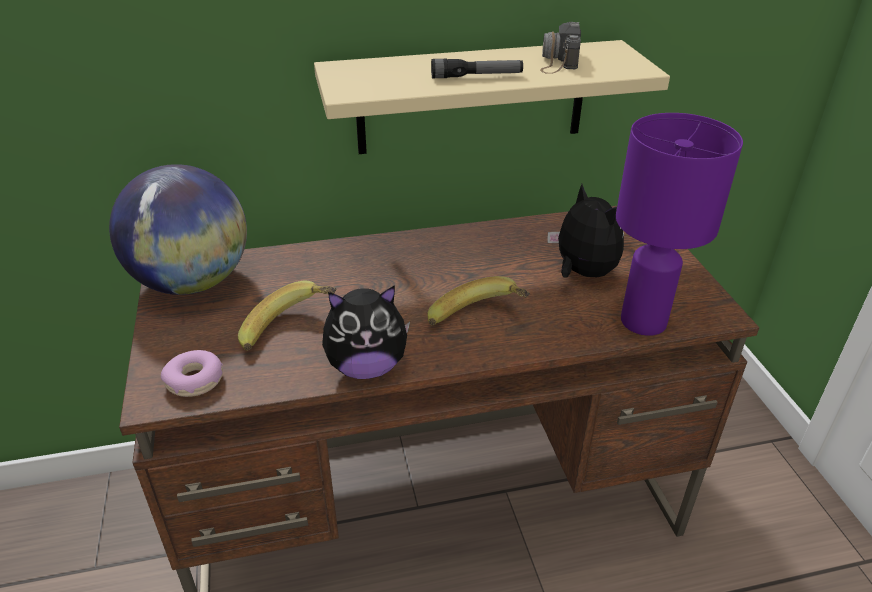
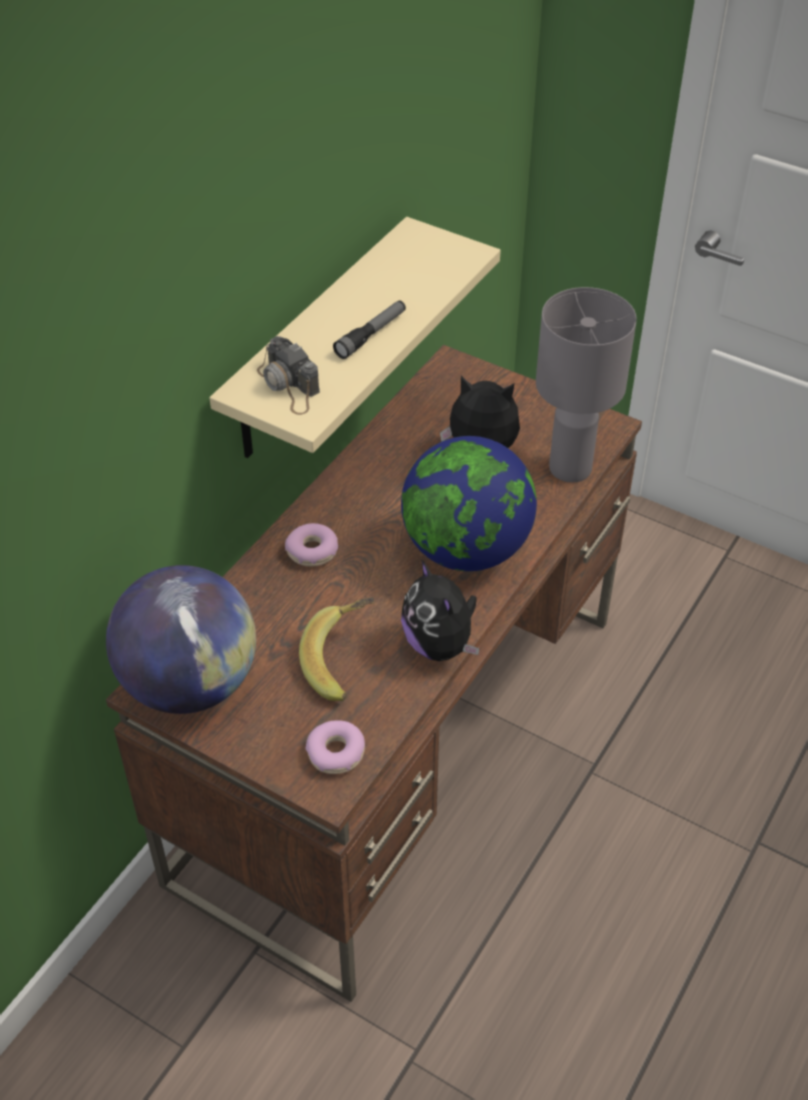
camera: 45 degrees left, 10 degrees up
(366, 367) = (440, 645): plush toy -> plush toy turned 120 degrees clockwise
(375, 260) = (312, 551): none -> donut
(479, 322) = (466, 549): banana -> globe
(558, 60) = (400, 276): camera -> camera (289, 386)
(642, 320) = (569, 467): purple table lamp -> grey table lamp

